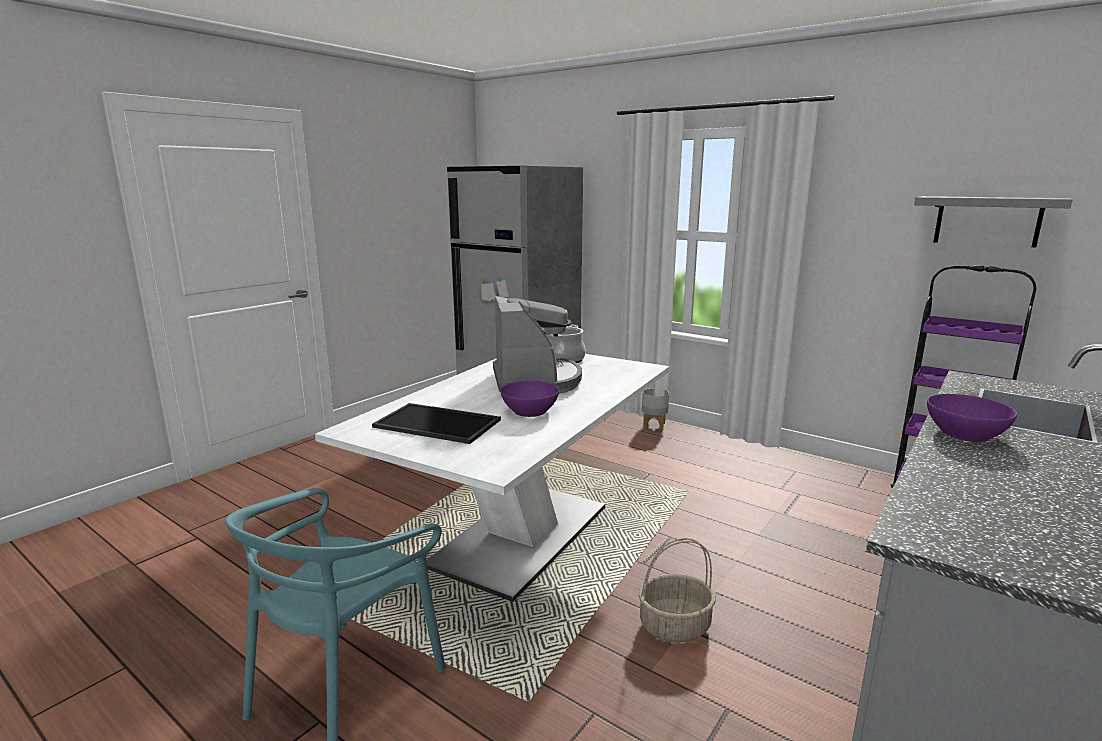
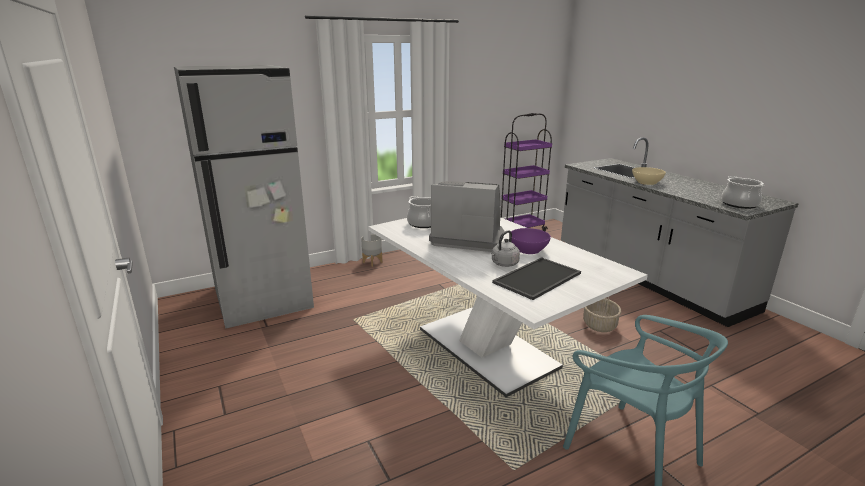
camera: 65 degrees left, 5 degrees up
(469, 405) = (504, 264): none -> grey kettle
(964, 433) = (646, 182): purple bowl -> beige bowl
(975, 535) = (739, 204): none -> cooking pot
(987, 221) = (518, 90): grey shelf -> none

